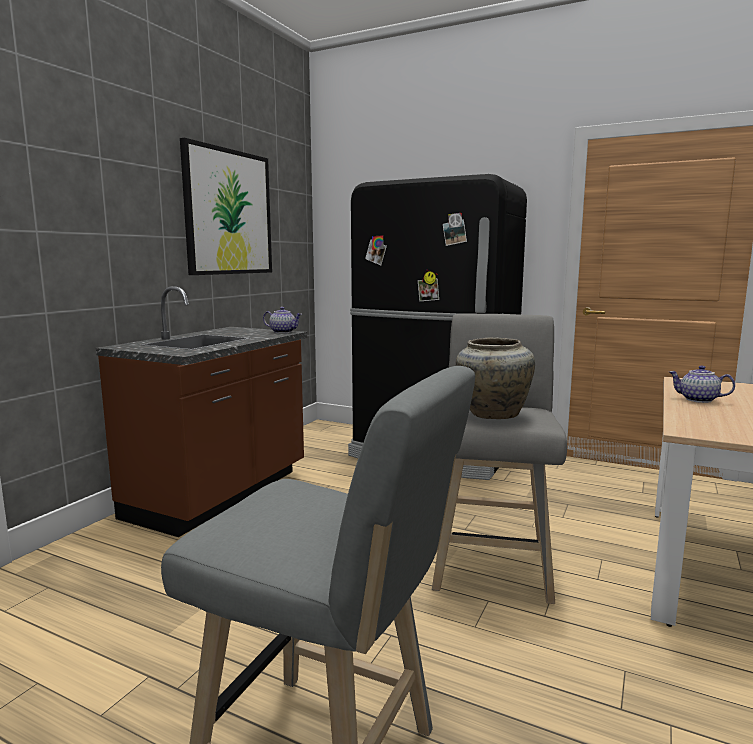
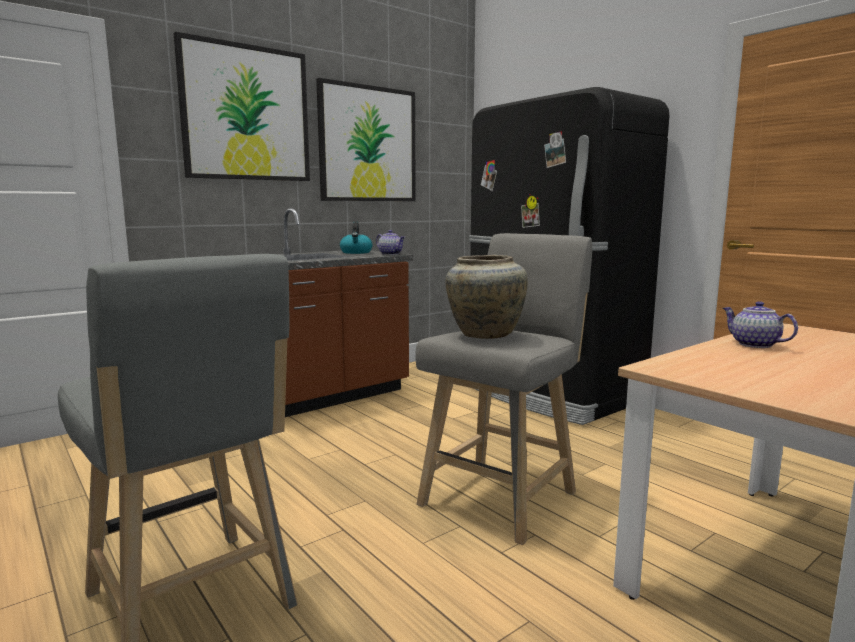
camera: 25 degrees right, 0 degrees up
(111, 175) = (246, 113): none -> picture
(239, 332) = (356, 252): none -> kettle

